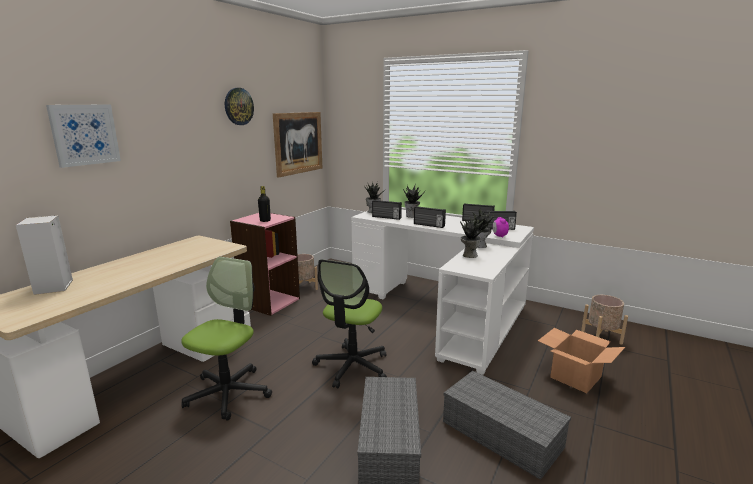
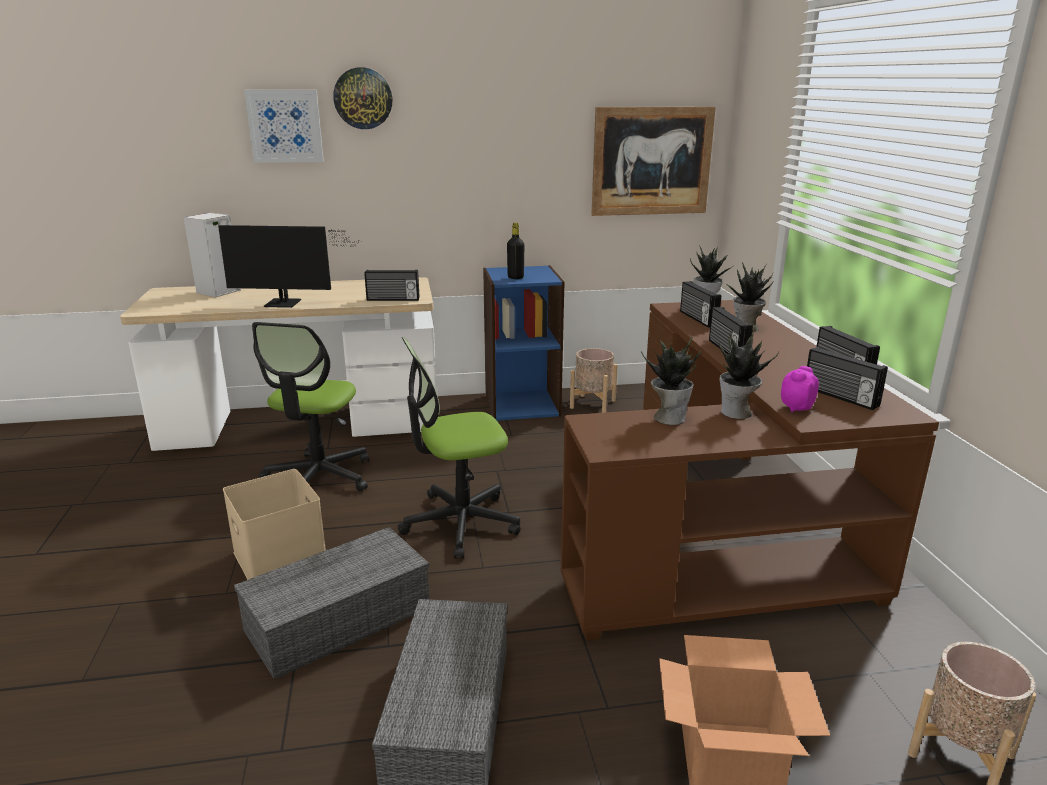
camera: 50 degrees right, 5 degrees up
(148, 275) = (287, 303): none -> monitor
(217, 251) = (393, 299): none -> radio
(228, 393) = (319, 477): office chair -> office chair turned 120 degrees clockwise
(238, 106) = (524, 94): wall clock -> wall clock (363, 98)
(269, 302) = (522, 404): pink bookcase -> blue bookcase
(300, 441) = (282, 558): none -> beige storage box
(444, 310) = (725, 528): white desk -> brown desk

